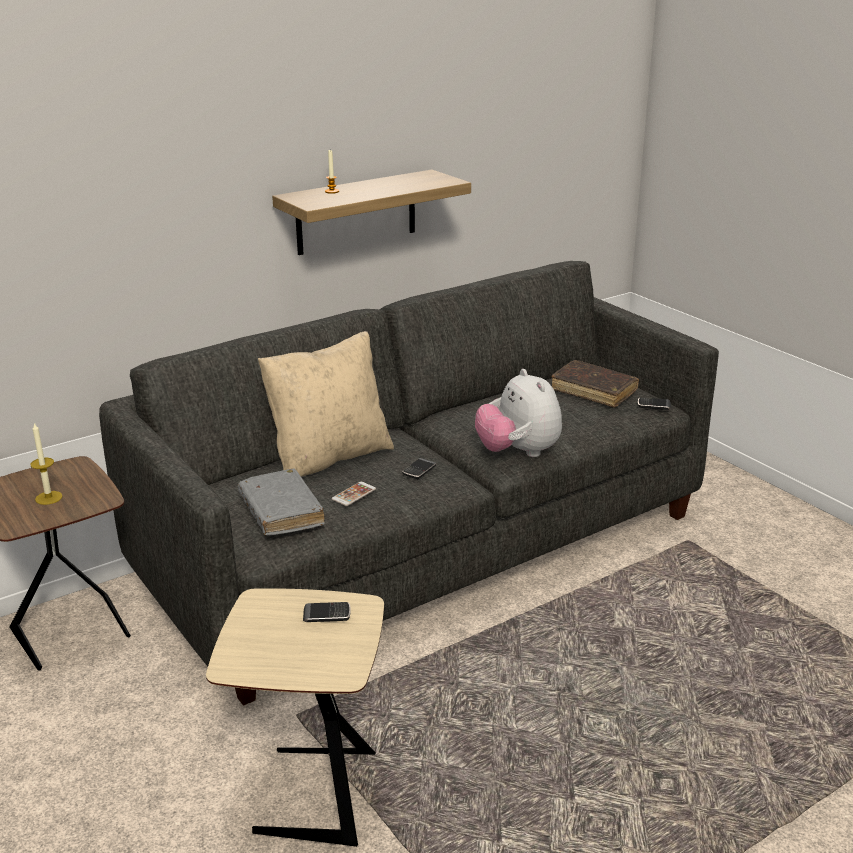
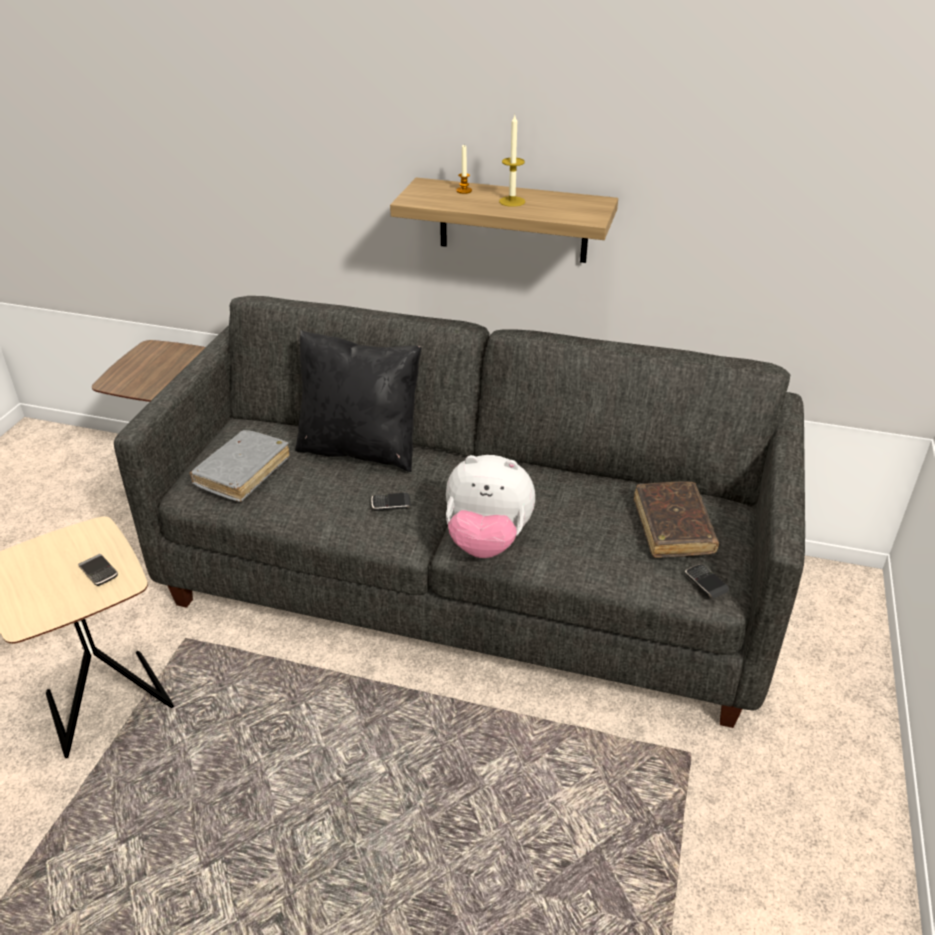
camera: 50 degrees right, 10 degrees up
(48, 498) = (157, 372): candle -> candle (512, 201)
(329, 457) = (361, 449): beige pillow -> black pillow
(354, 494) = (310, 491): phone -> none
(518, 452) = (487, 541): plush toy -> plush toy turned 105 degrees counterclockwise

